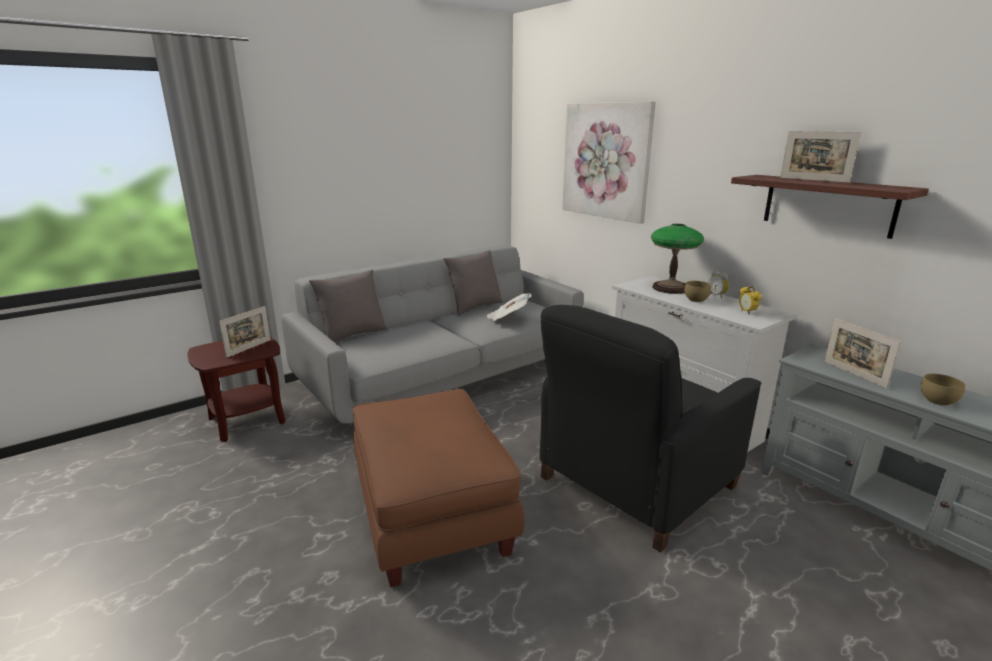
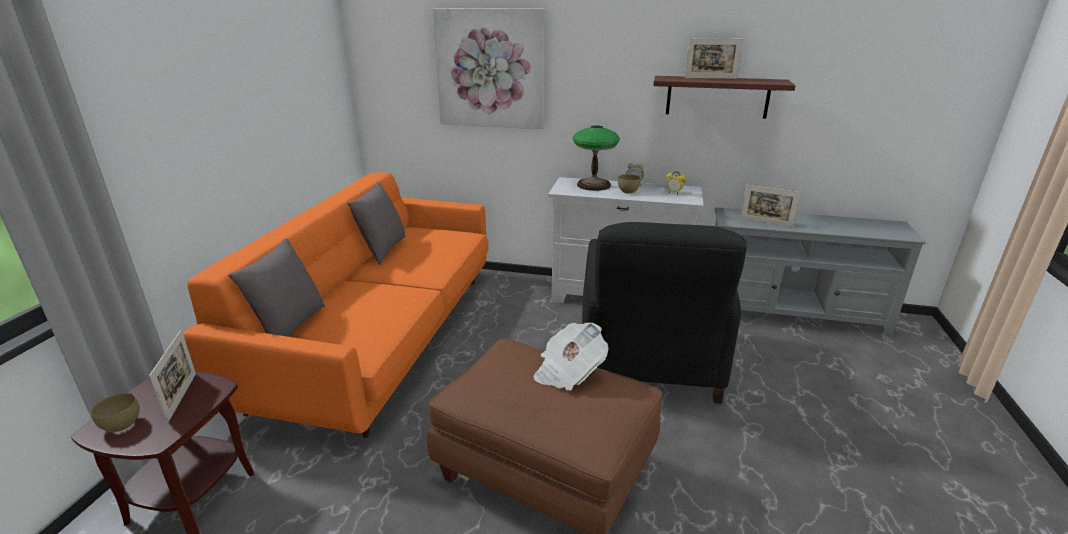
camera: 40 degrees left, 5 degrees up
(446, 377) = (382, 336): grey sofa -> orange sofa
(508, 318) = (437, 252): newspaper -> newspaper (568, 372)
(939, 402) = (823, 227): brown bowl -> brown bowl (122, 425)

